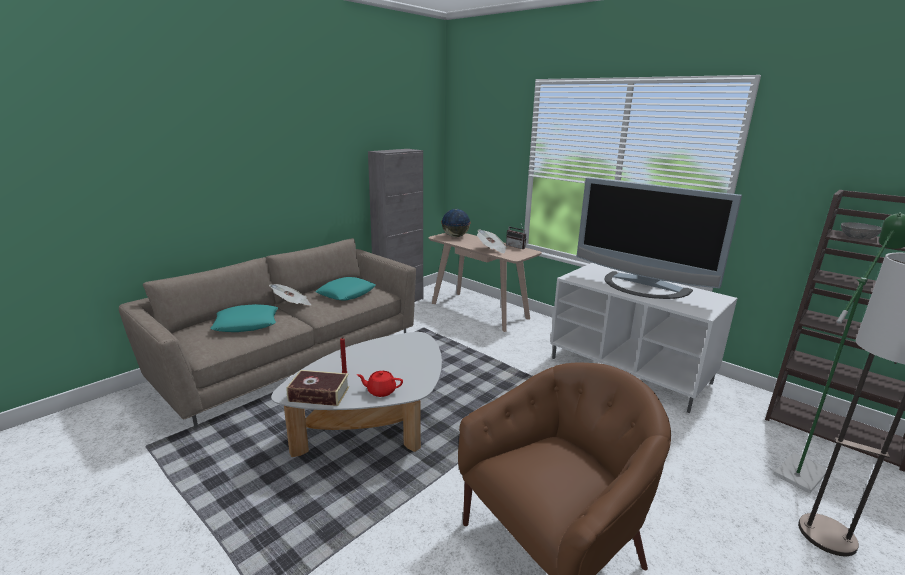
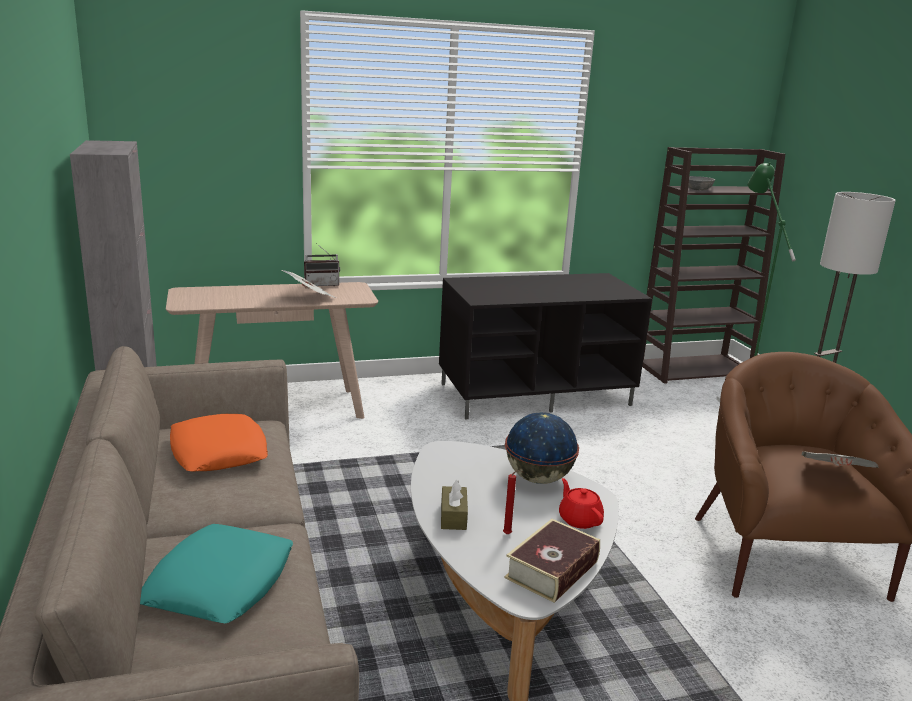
camera: 60 degrees left, 0 degrees up
(292, 304) = (188, 513): newspaper -> newspaper (833, 477)
(346, 293) = (218, 452): turquoise pillow -> orange pillow
(349, 356) = (453, 516): none -> brown tissue box
(380, 391) = (579, 519): red teapot -> red teapot turned 120 degrees clockwise
(455, 236) = (204, 296): globe -> globe (538, 478)
(630, 370) = (536, 394): white tv stand -> black tv stand
(642, 286) = (544, 287): television -> none

